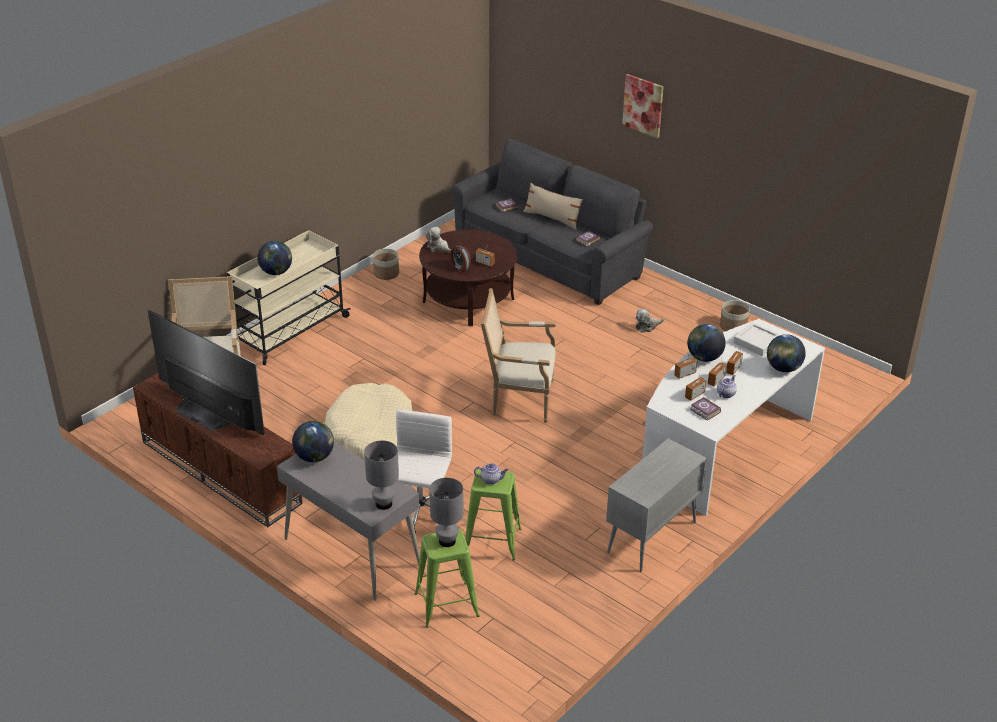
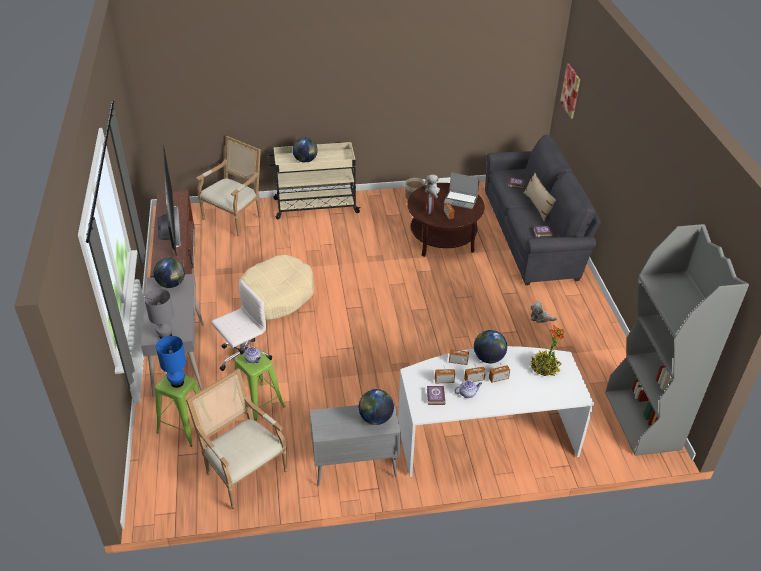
camera: 40 degrees right, 5 degrees up
(447, 541) = (177, 383): grey table lamp -> blue table lamp
(478, 244) = (461, 200): none -> laptop
(518, 399) = (391, 320): armchair -> armchair (243, 471)
(643, 105) = (617, 141): picture -> picture (571, 91)
(733, 327) = (606, 352): planter -> none
(756, 342) = (544, 368): grey tray -> potted plant
(783, 368) = (537, 400): globe -> globe (375, 418)
(824, 365) = (642, 421): none -> grey bookcase

